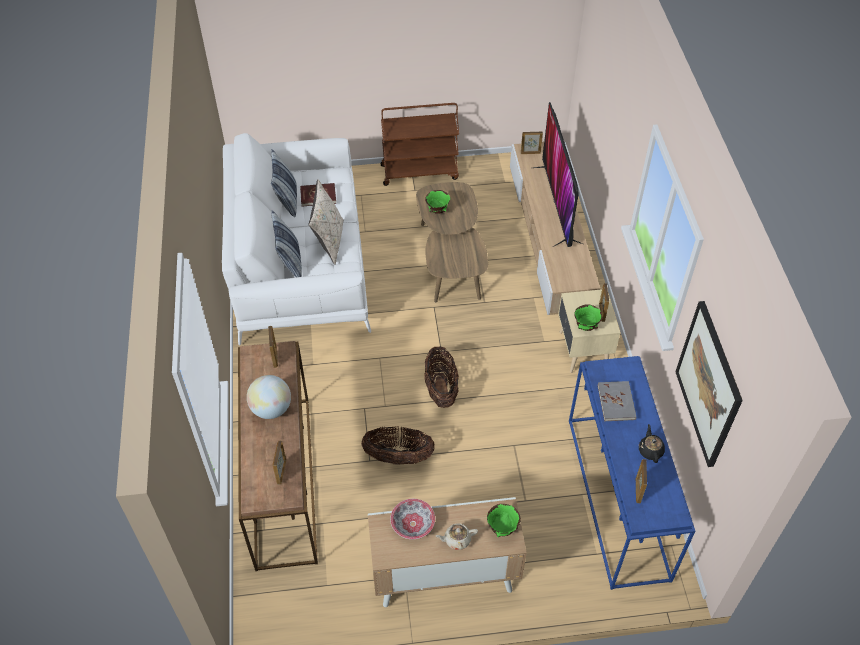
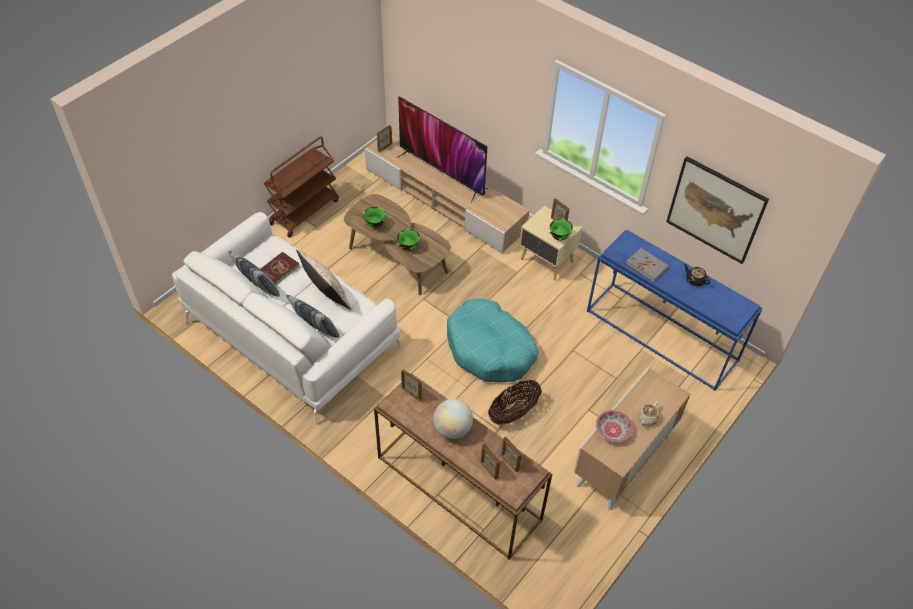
camera: 45 degrees left, 0 degrees up
(441, 389) = (490, 349): basket -> turquoise dog bed
(502, 528) = (662, 391): green bowl -> green bowl (408, 247)
(637, 490) = (714, 308): picture frame -> picture frame (489, 470)

